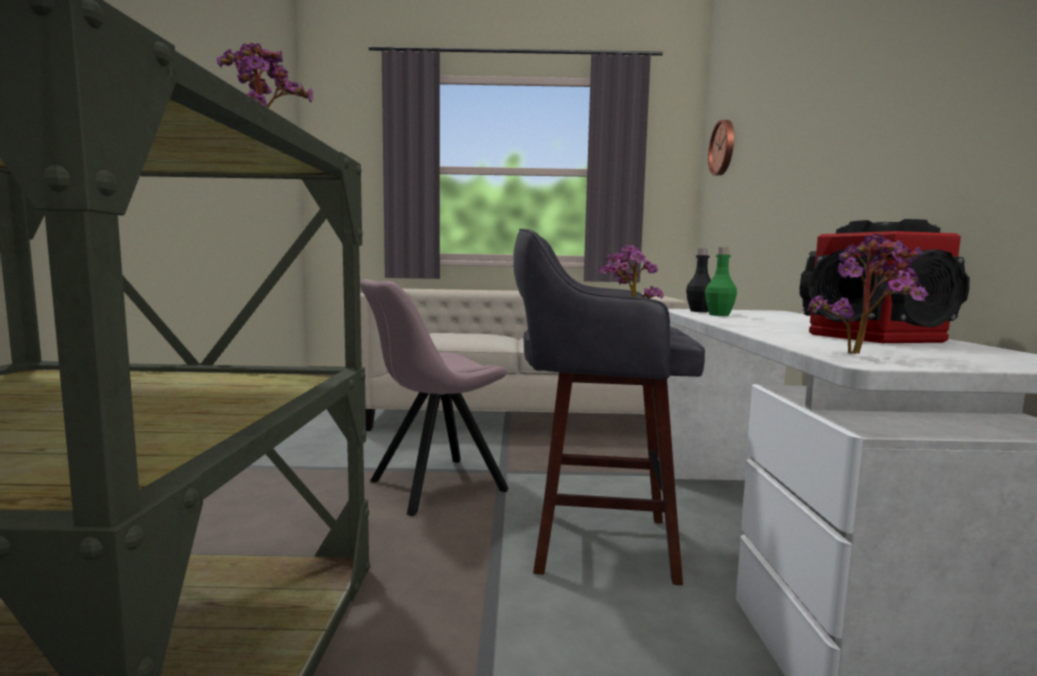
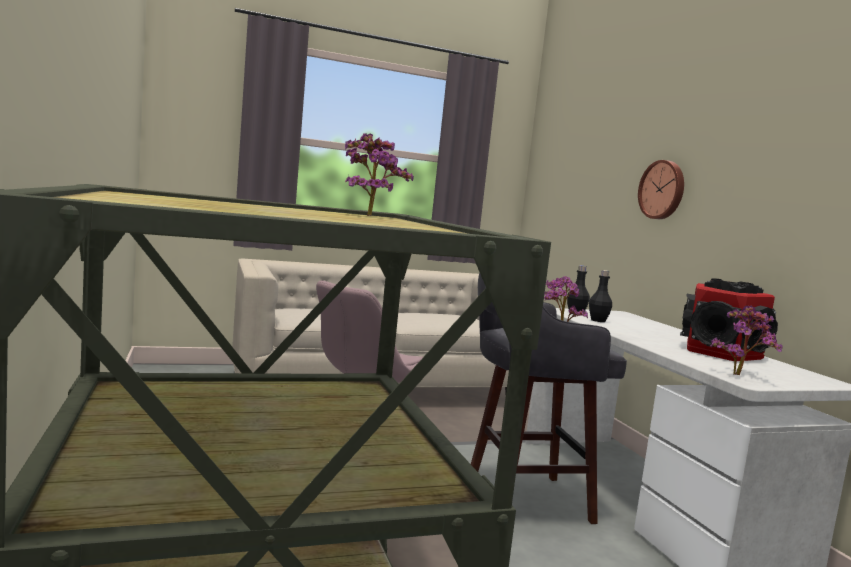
camera: 20 degrees left, 0 degrees up
(719, 315) = (598, 320): green bottle -> black bottle
(723, 148) = (558, 157): wall clock -> wall clock (663, 190)

